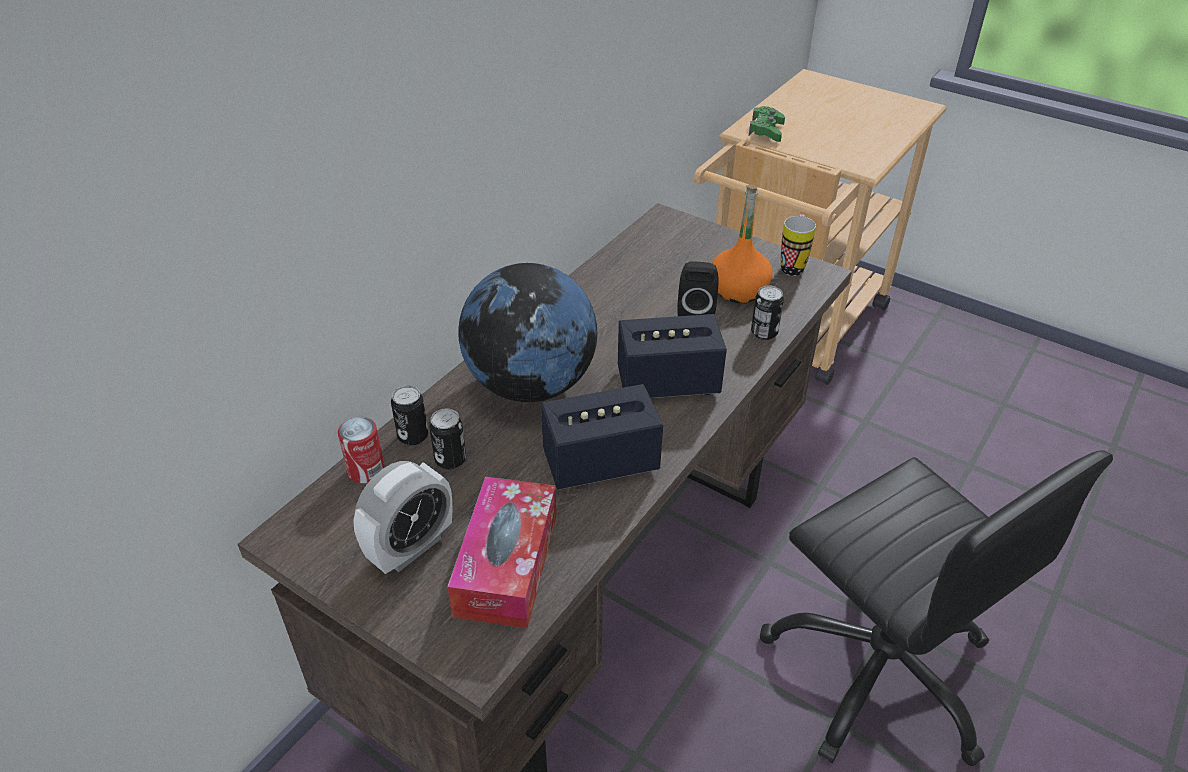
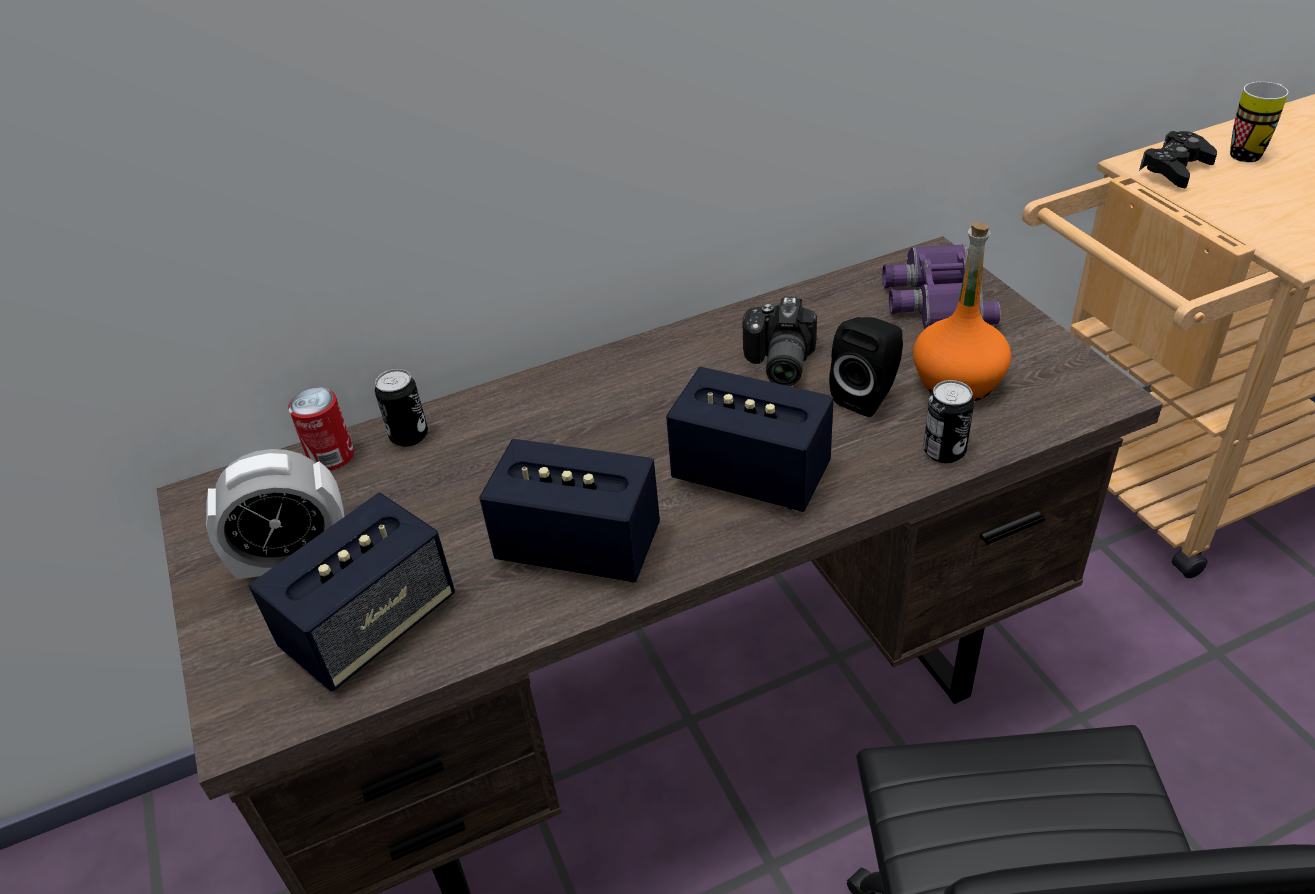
camera: 35 degrees right, 0 degrees up
(450, 460) = (422, 477): can -> none
(507, 564) = (370, 625): tissue box -> speaker
(530, 385) = (583, 420): globe -> none
(624, 310) = (777, 364): none -> camera
(684, 242) = (935, 297): none -> purple binoculars
(766, 130) = (1175, 168): green game controller -> black game controller
(793, 265) = (1071, 370): mug -> mug (1250, 152)

